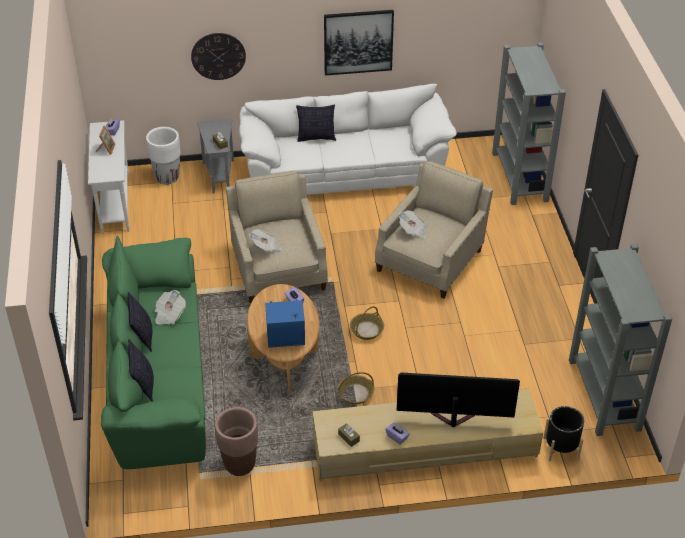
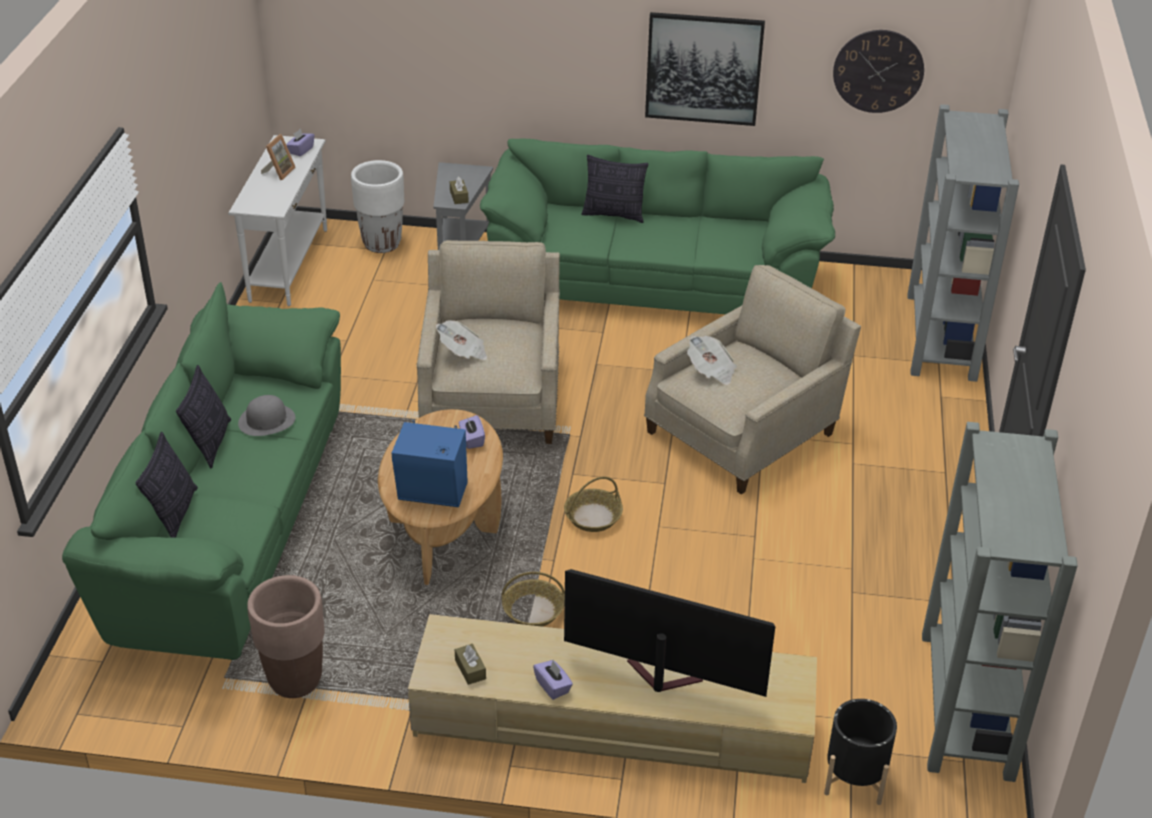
camera: 15 degrees right, 5 degrees down
(169, 314) = (266, 420): newspaper -> grey hat
(218, 56) = (478, 57): wall clock -> wall clock (878, 71)
(345, 175) = (655, 285): white sofa -> green sofa

